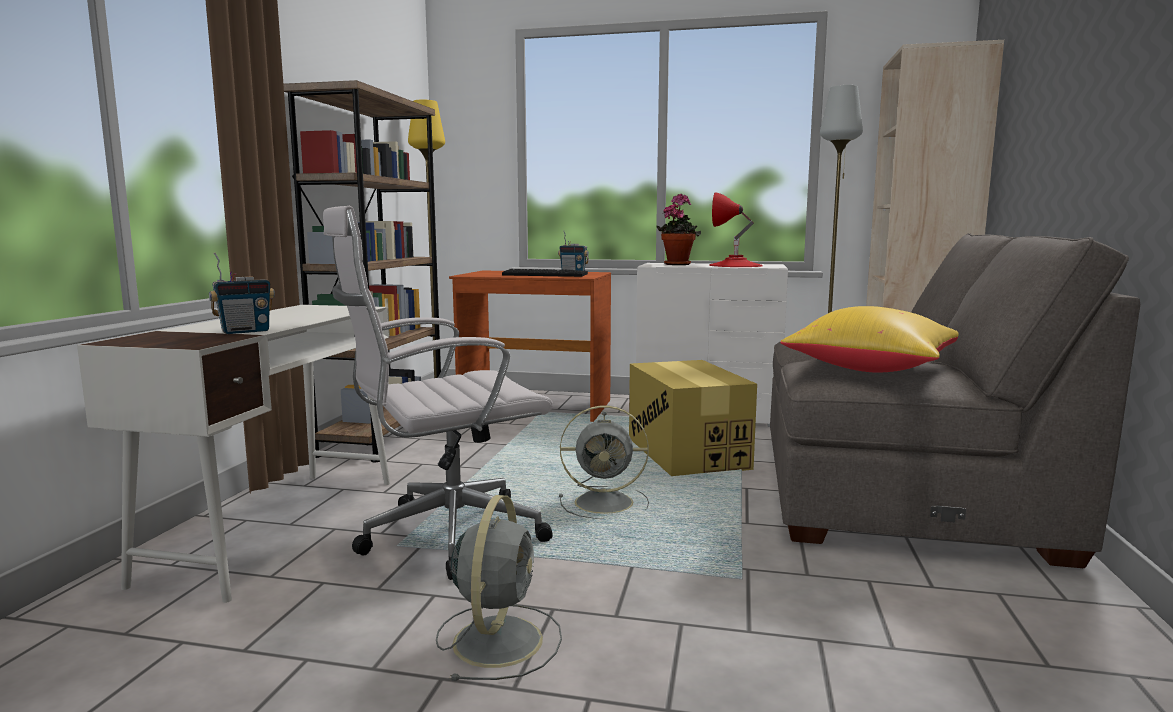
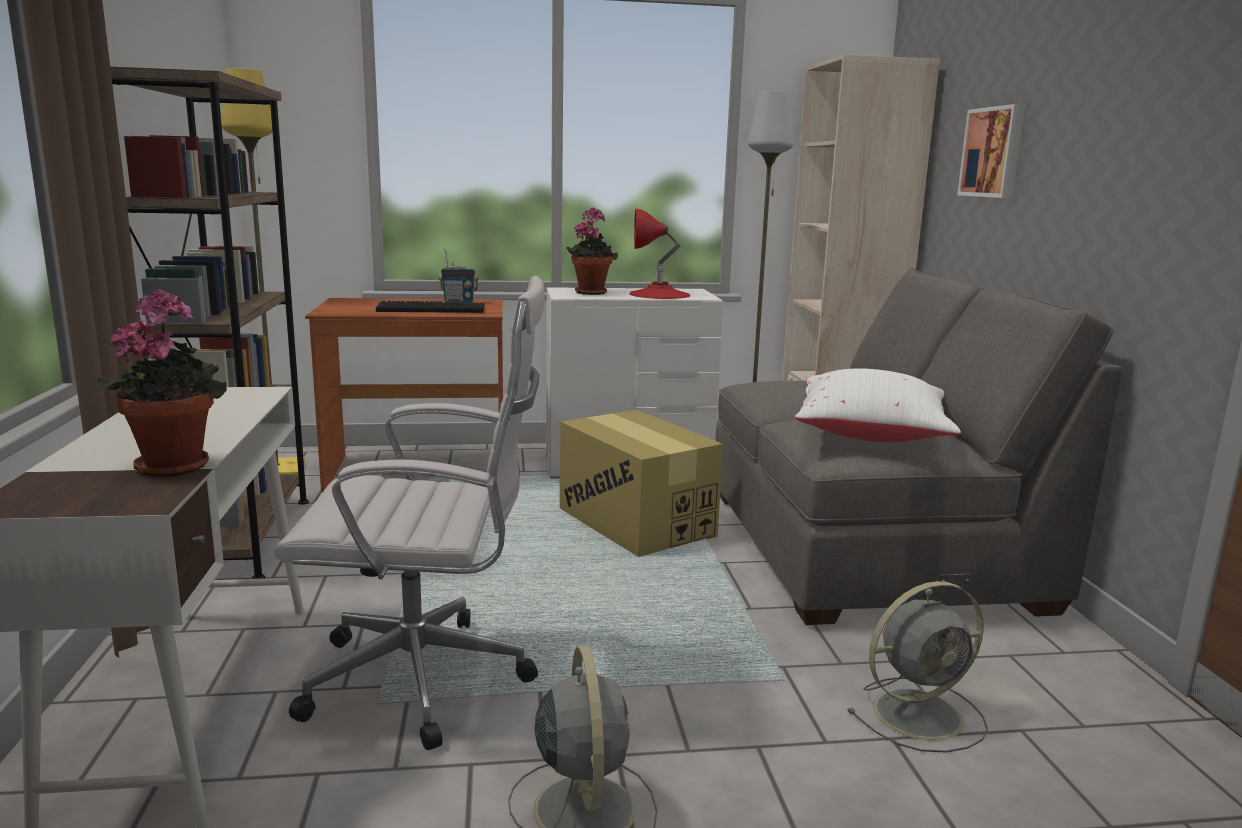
camera: 20 degrees left, 5 degrees up
(245, 332) = (176, 464): radio -> potted plant
(444, 536) = (428, 680): white office chair -> white office chair turned 135 degrees counterclockwise
(606, 503) = (589, 603): grey fan -> grey fan (921, 714)
(873, 370) = (872, 436): yellow pillow -> white pillow
(1044, 113) = (994, 152): none -> picture

